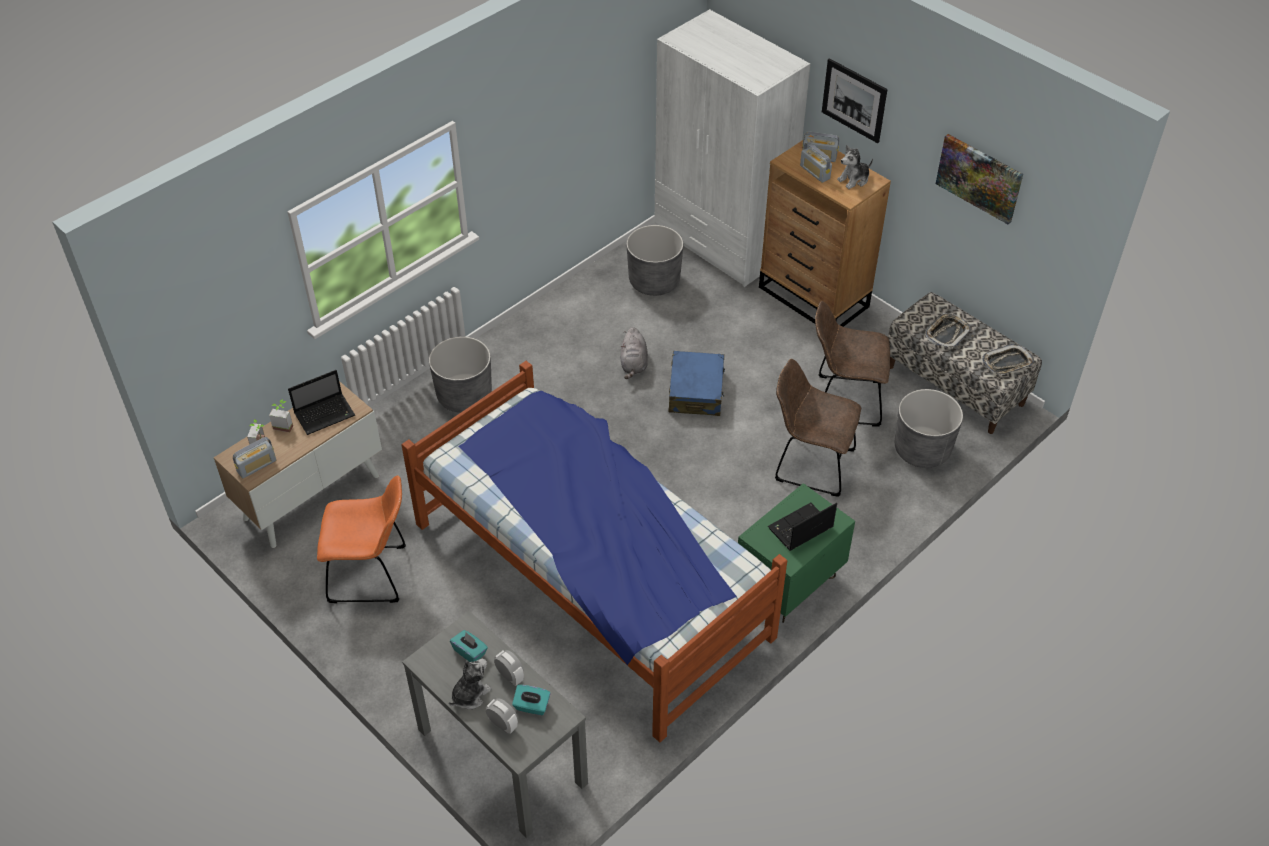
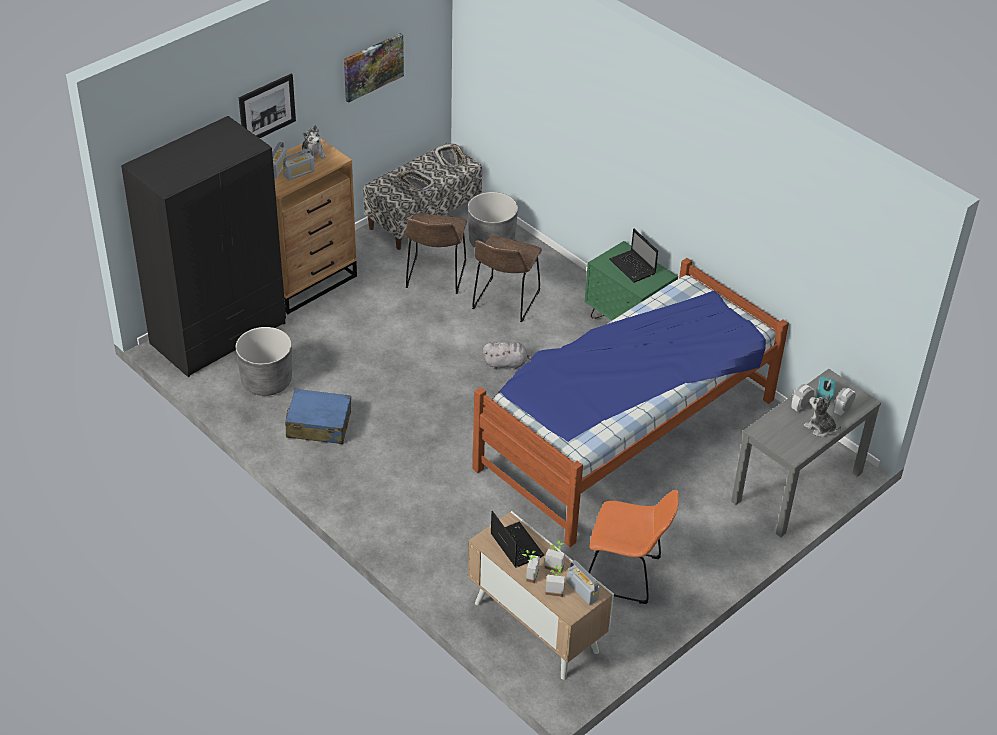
camera: 90 degrees left, 5 degrees down
(294, 445) = (555, 564): none -> potted plant
(372, 574) = (627, 575): orange chair -> orange chair turned 105 degrees clockwise
(464, 396) = (409, 517): grey planter -> none
(470, 652) = (782, 428): turquoise tissue box -> none
(633, 364) = (378, 399): grey plush toy -> grey plush toy (507, 364)
(696, 392) = (417, 362): blue suitcase -> blue suitcase (318, 425)
(721, 242) = (219, 334): white wardrobe -> black wardrobe

